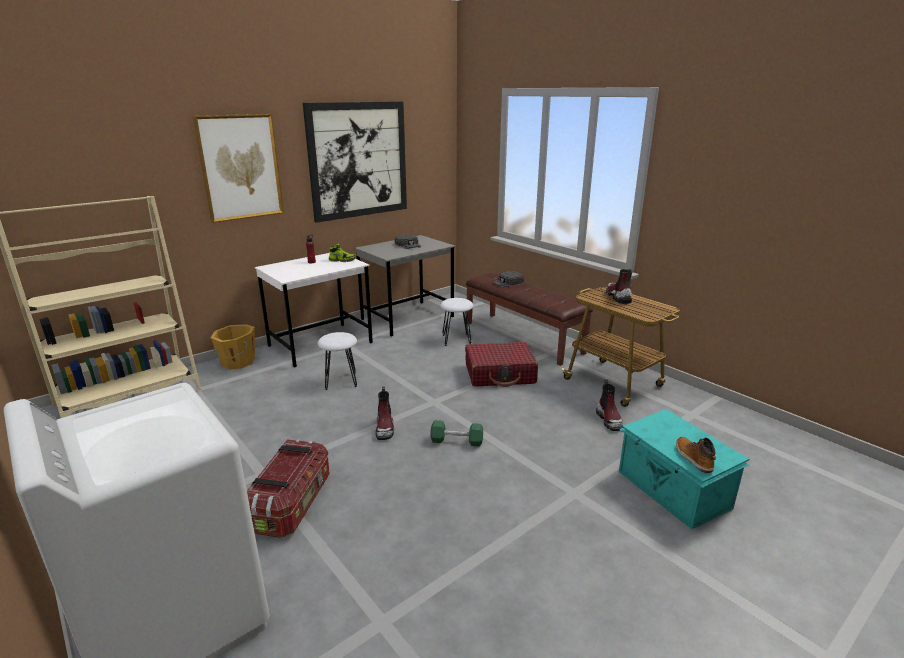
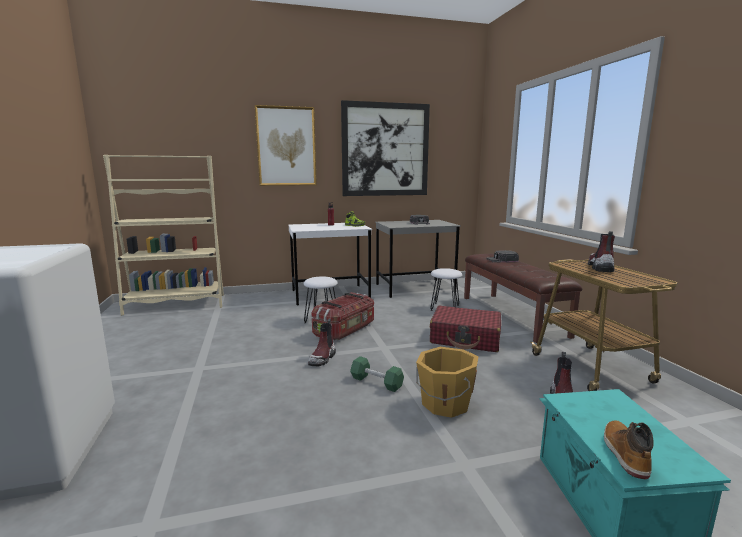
camera: 25 degrees right, 10 degrees down
(237, 362) = (262, 296): orange bucket -> orange bucket (444, 404)
(292, 504) = (194, 395): storage box -> storage box (345, 329)

